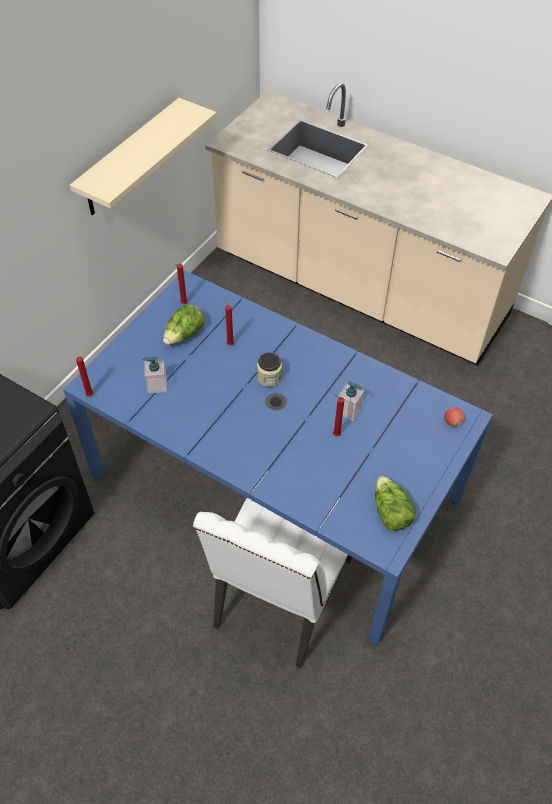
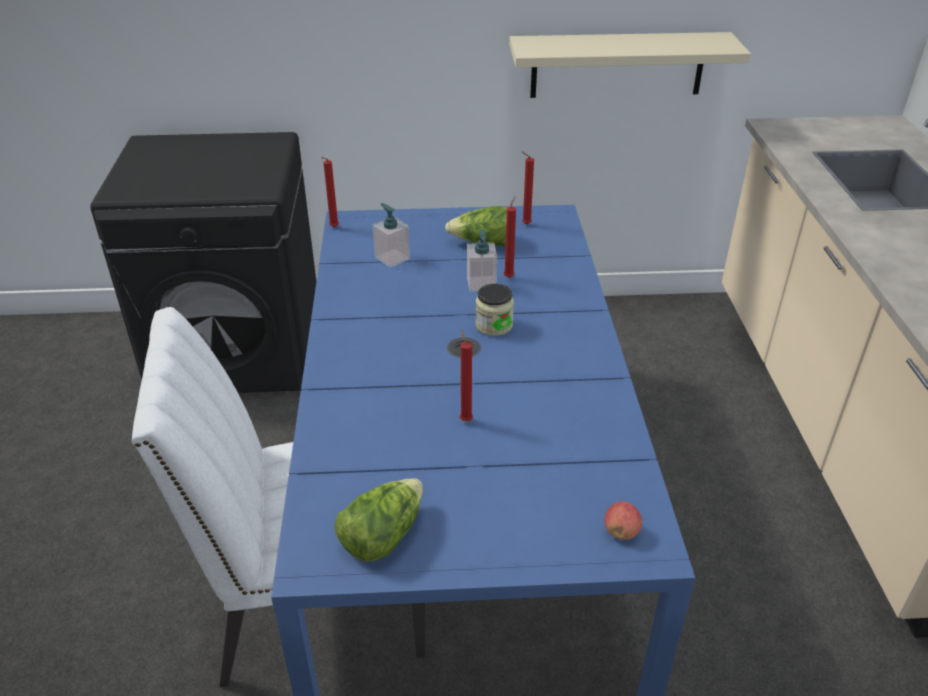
camera: 55 degrees right, 15 degrees down
(349, 410) = (519, 414): soap dispenser -> soap dispenser (481, 284)

